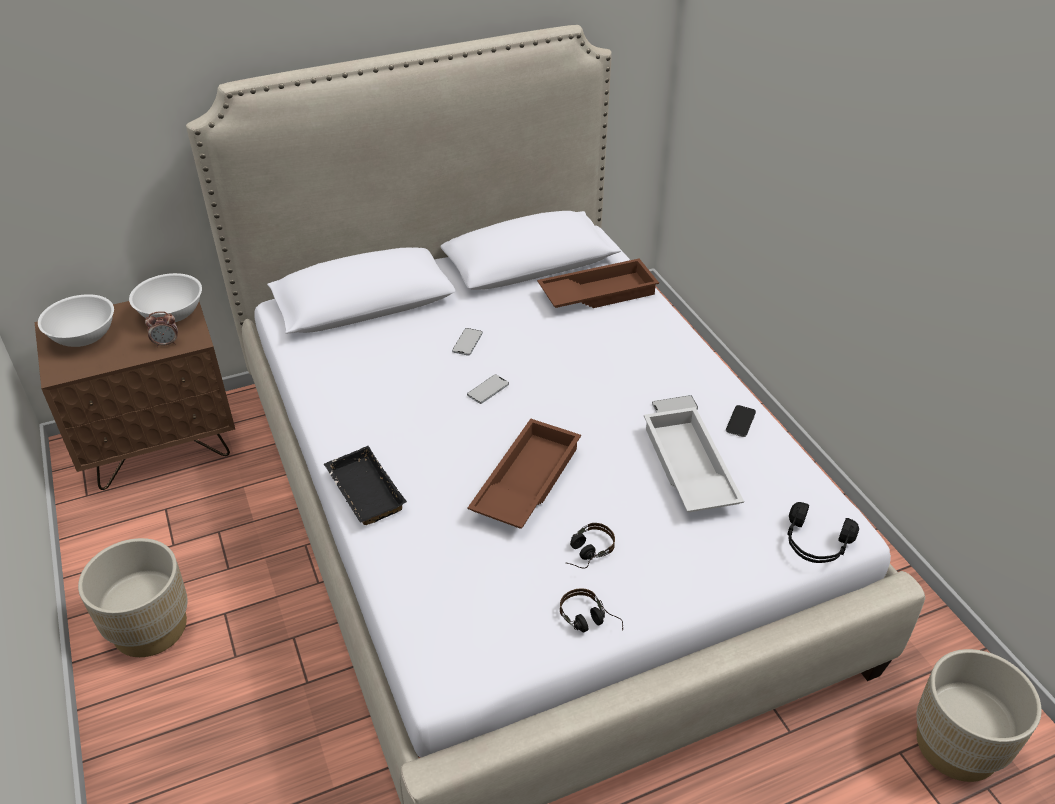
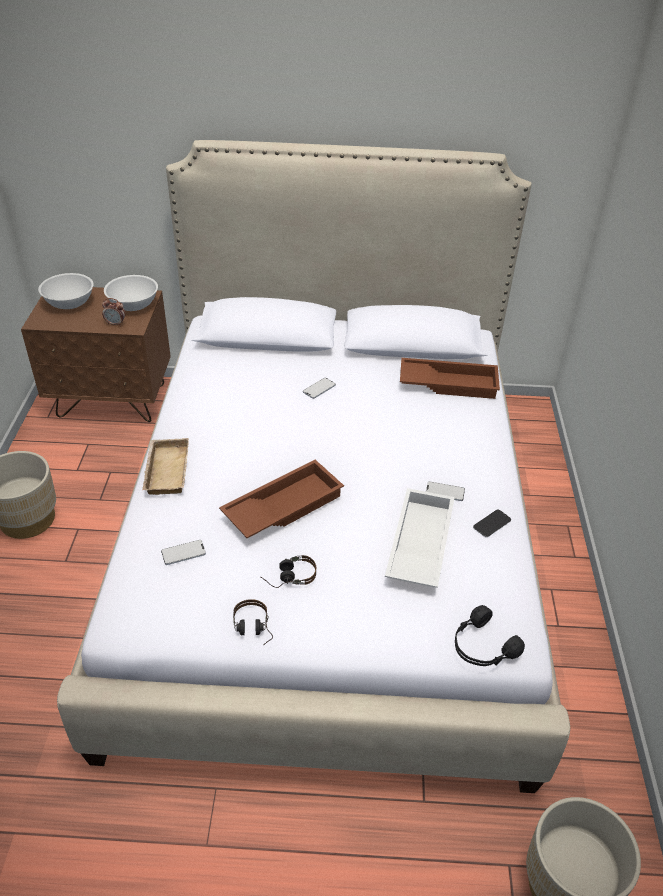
camera: 25 degrees right, 0 degrees up
(362, 491) = (165, 470): black tray -> beige tray
(488, 390) = (307, 428): phone -> phone (183, 553)

